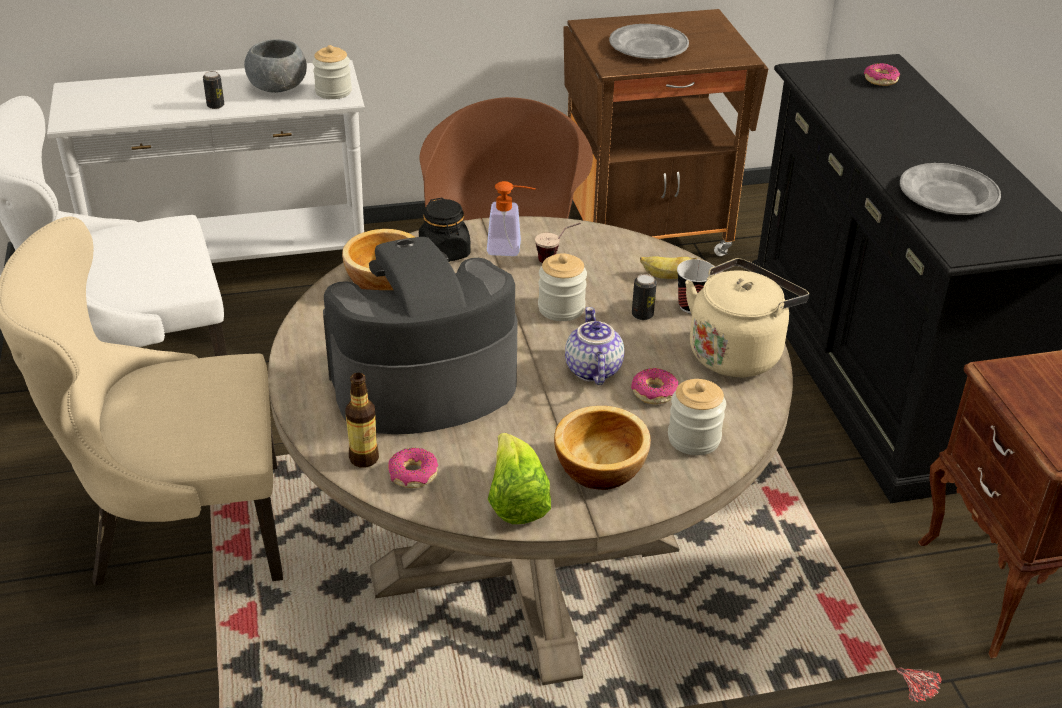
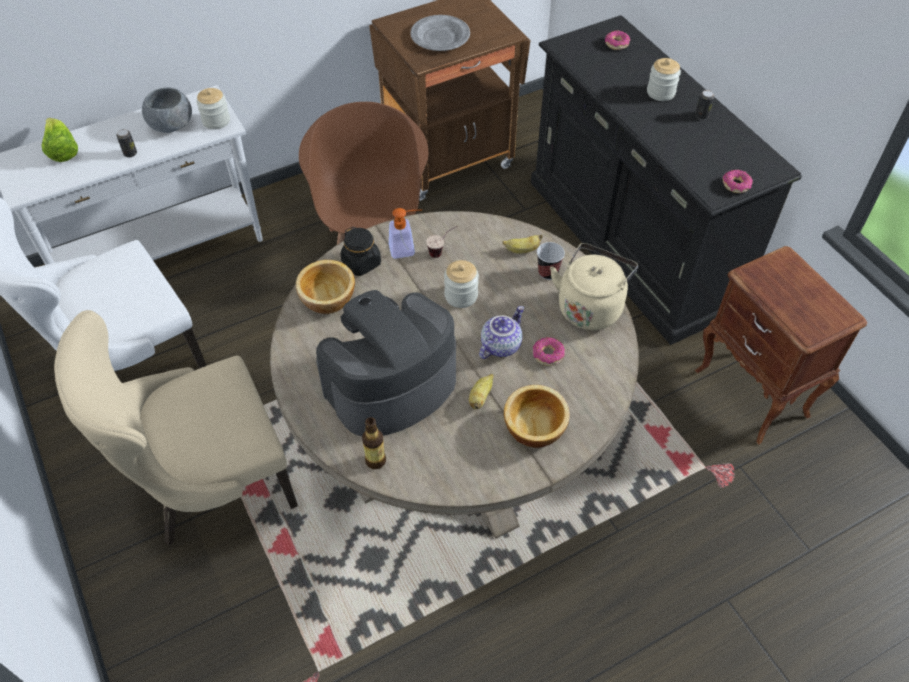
camera: 15 degrees left, 15 degrees up
(413, 475) = (414, 466): donut -> donut (736, 185)
(516, 501) = (489, 469): lettuce -> lettuce (62, 151)
(539, 420) = (480, 397): none -> banana
(591, 369) = (500, 345): teapot -> teapot turned 60 degrees clockwise
(642, 315) = (517, 288): can -> can (701, 115)
(694, 438) = (586, 387): jar -> jar (660, 92)
(948, 195) = (693, 145): grey plate -> none

